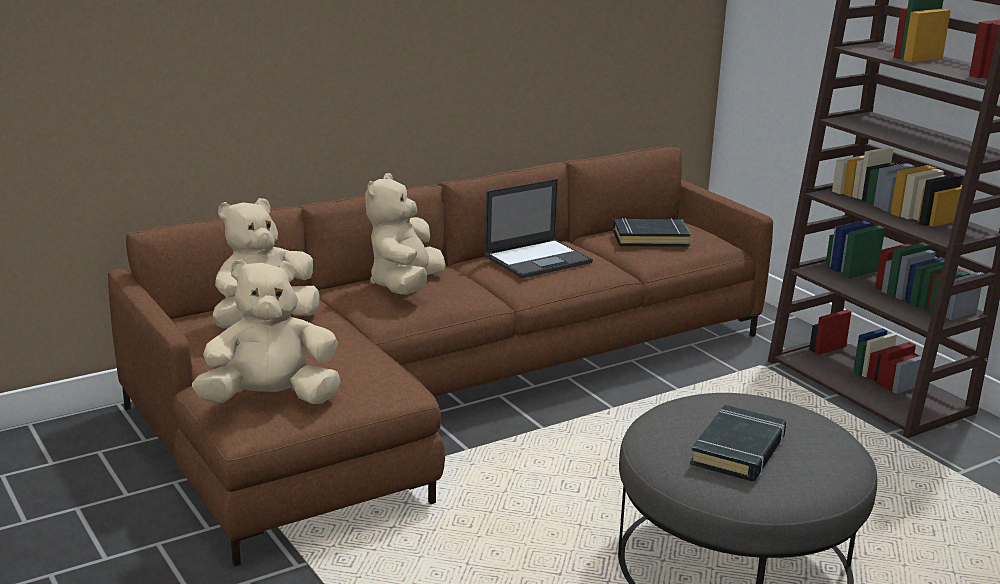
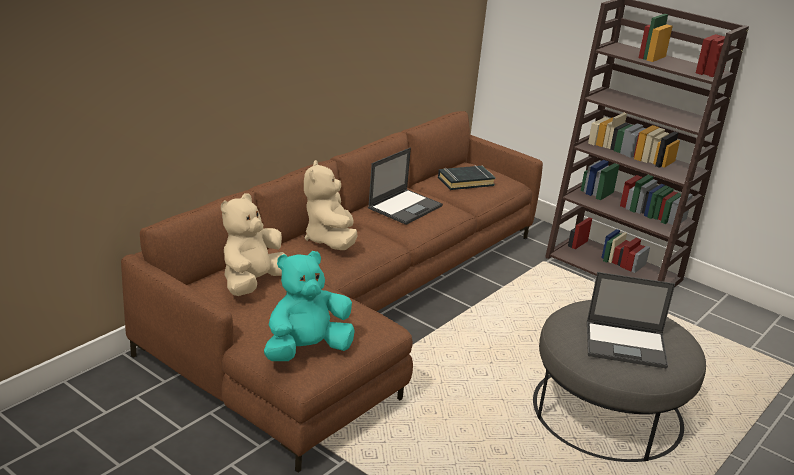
camera: 20 degrees left, 5 degrees up
(270, 399) = (306, 350): beige plush toy -> turquoise plush toy
(738, 451) = (626, 345): black book -> laptop

